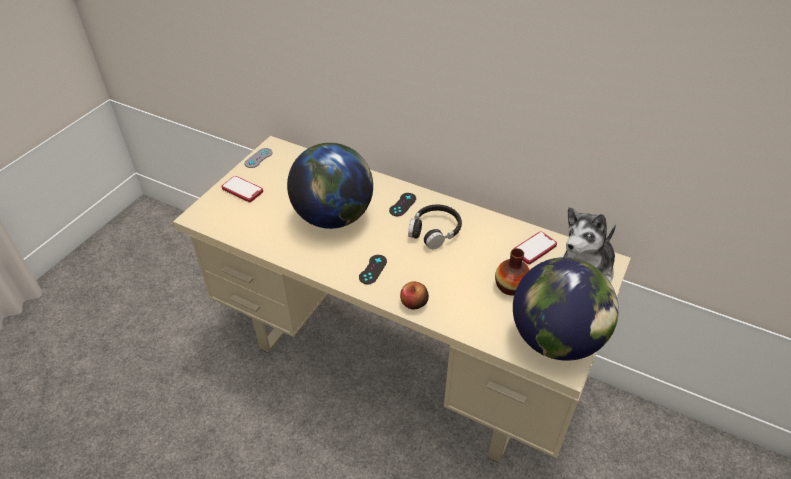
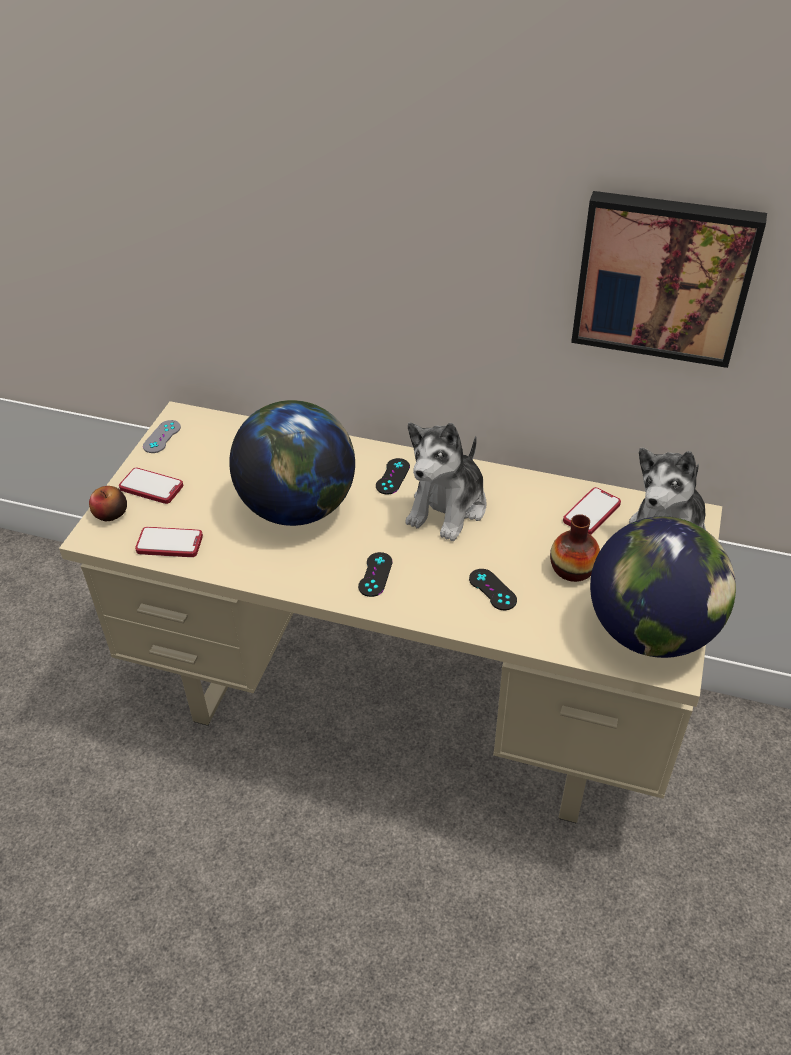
camera: 10 degrees left, 0 degrees up
(243, 228) = (169, 543): none -> phone
(414, 302) = (445, 612): apple -> apple (110, 514)
(435, 231) = (448, 507): black headphones -> plush toy
(450, 292) = (492, 589): none -> black game controller
(600, 85) = (663, 277): none -> picture

